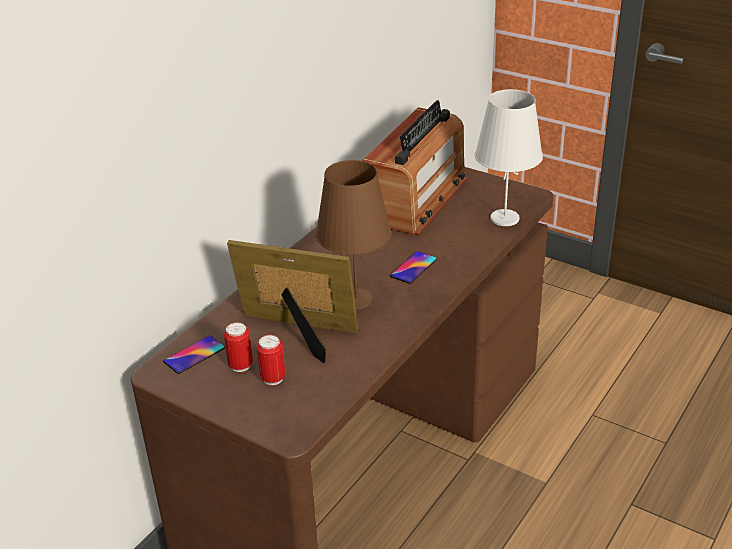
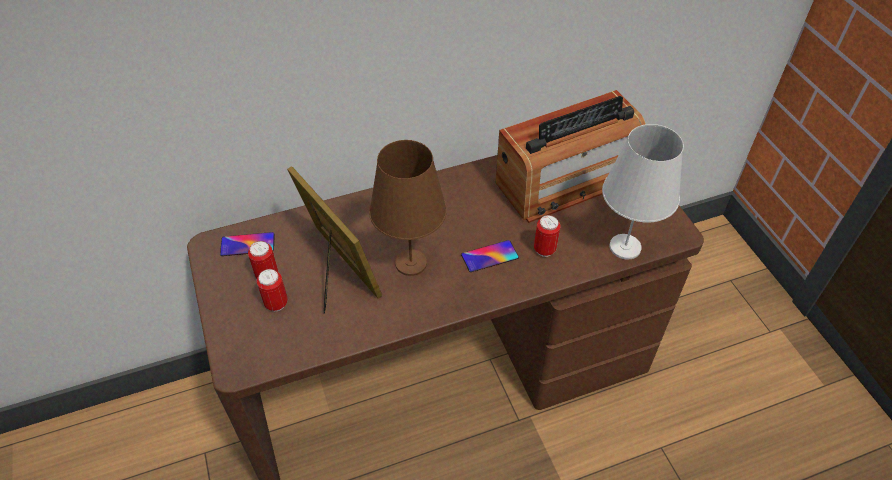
camera: 35 degrees right, 15 degrees up
(449, 245) = (544, 250): none -> can

